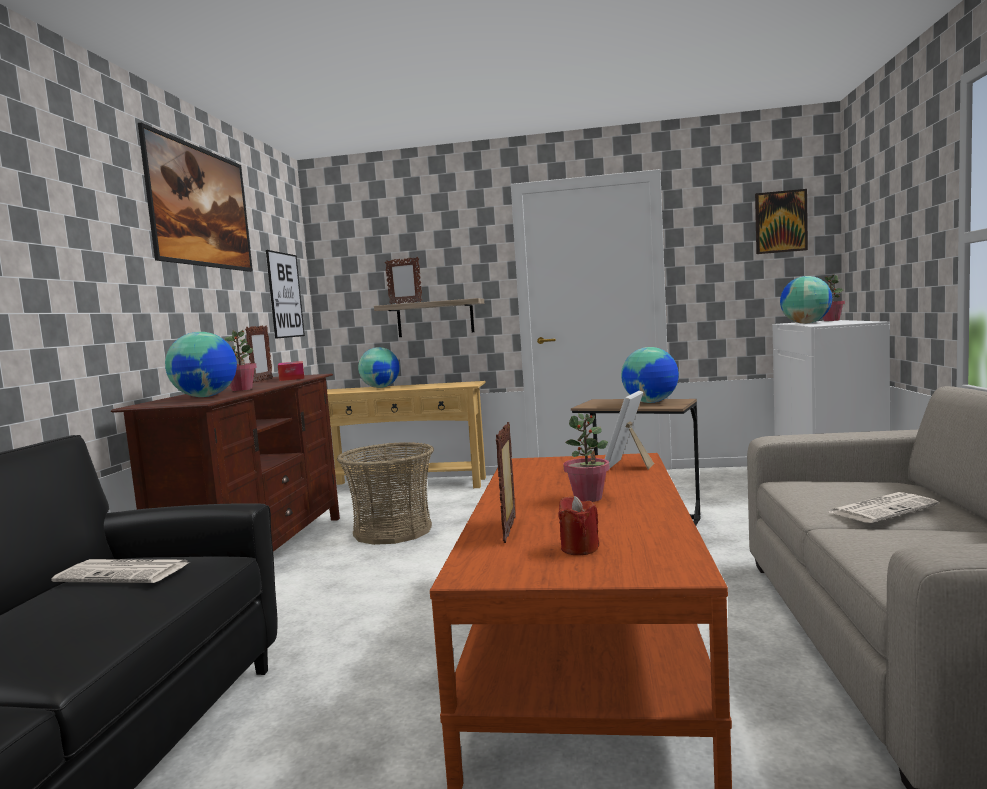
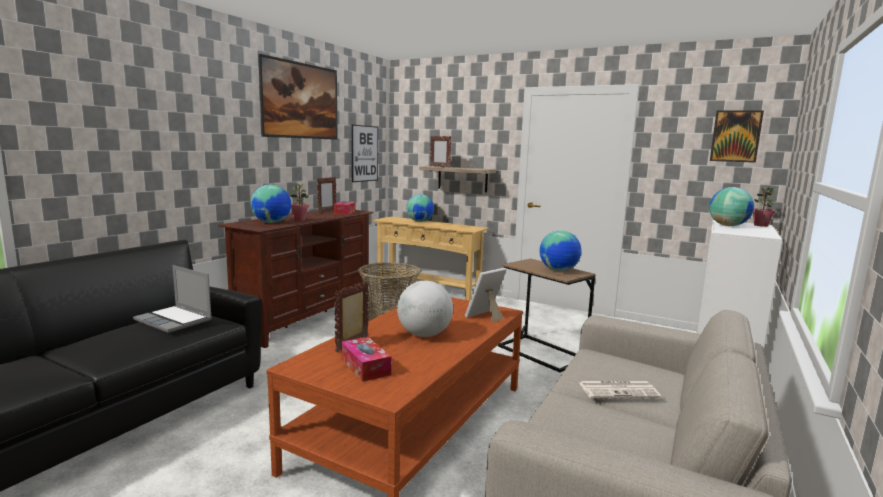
camera: 20 degrees right, 5 degrees up
(125, 572) = (175, 320): newspaper -> laptop
(579, 548) = (365, 366): red candle -> tissue box
(588, 498) = (424, 334): potted plant -> globe

